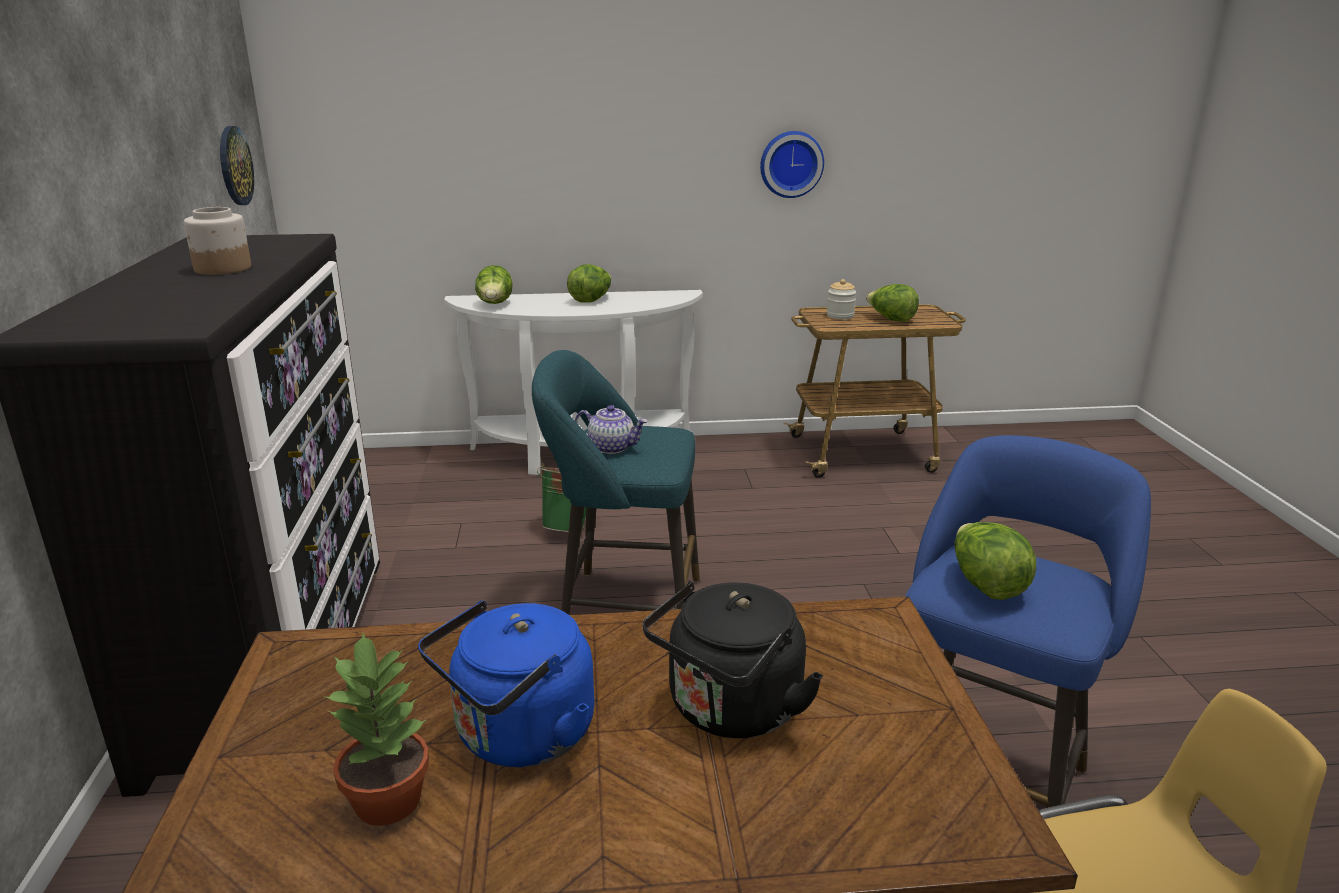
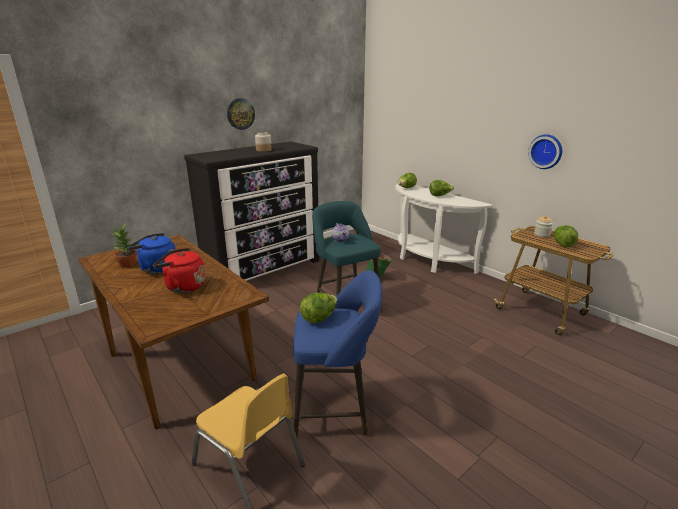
camera: 55 degrees right, 0 degrees up
(234, 166) = (336, 122): wall clock -> wall clock (240, 114)
(730, 711) = (183, 287): black kettle -> red kettle

